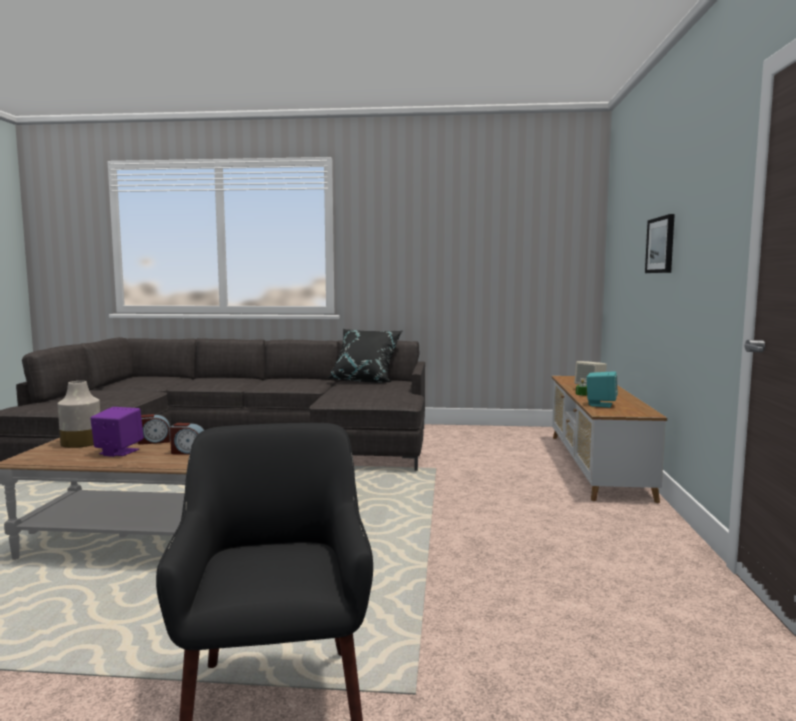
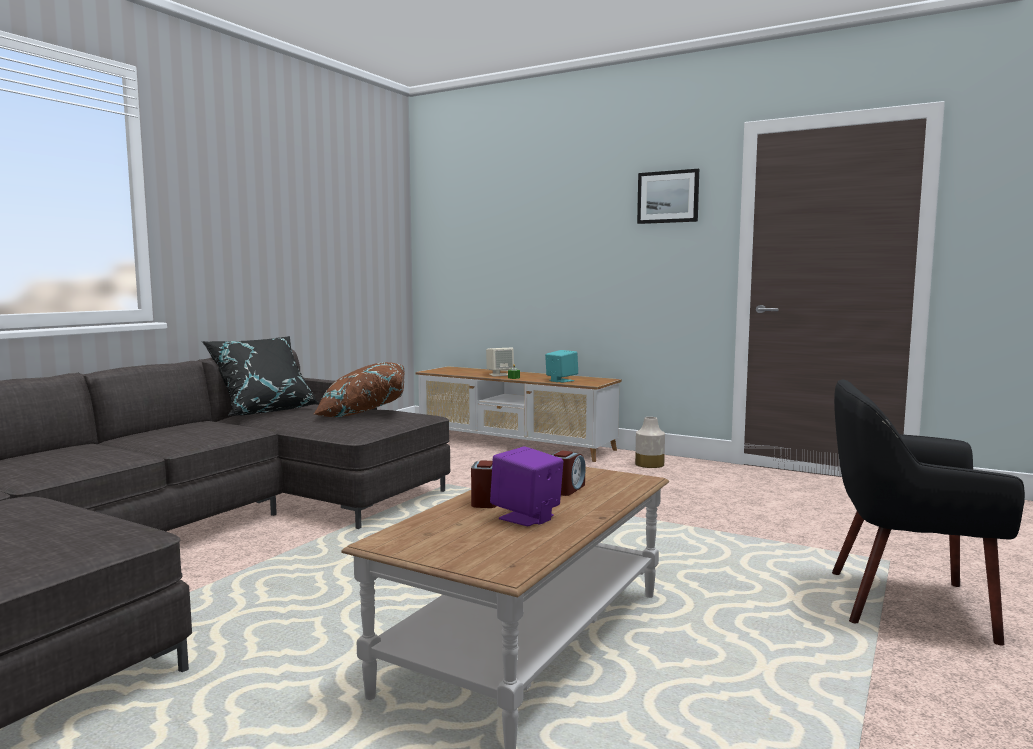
camera: 65 degrees left, 0 degrees up
(81, 442) = (436, 536): beige vase -> beige vase (650, 464)
(389, 392) = (362, 412): none -> brown pillow
(661, 245) = (573, 238): picture -> picture (668, 197)

